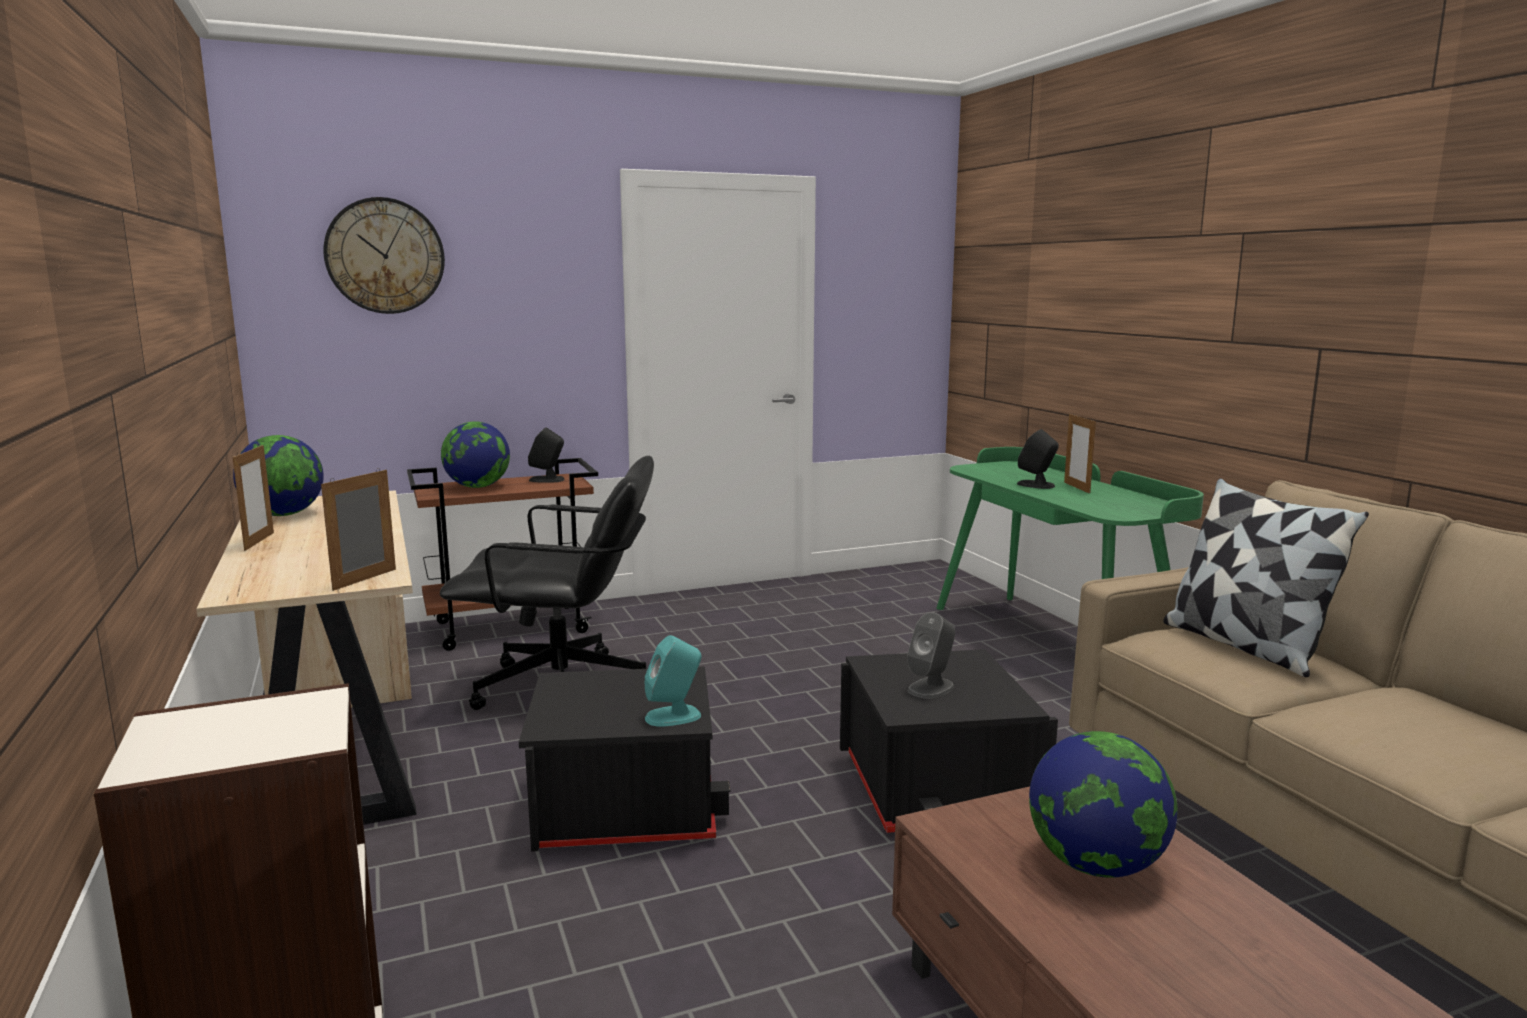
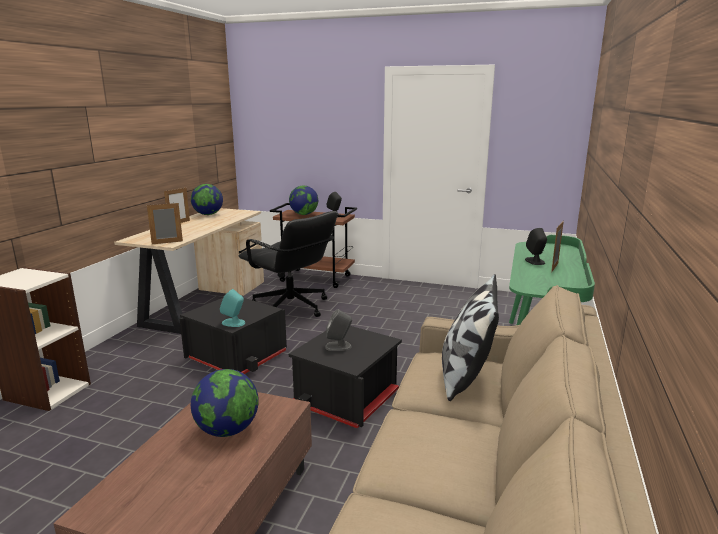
camera: 40 degrees right, 5 degrees up
(385, 256) = (283, 110): wall clock -> none

